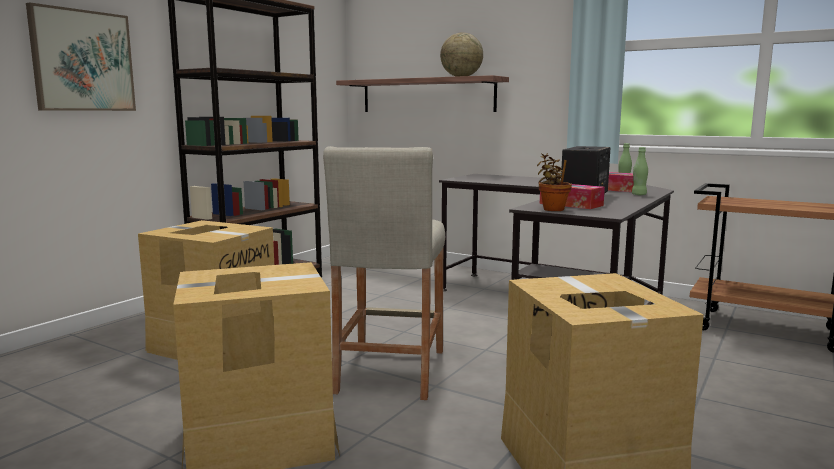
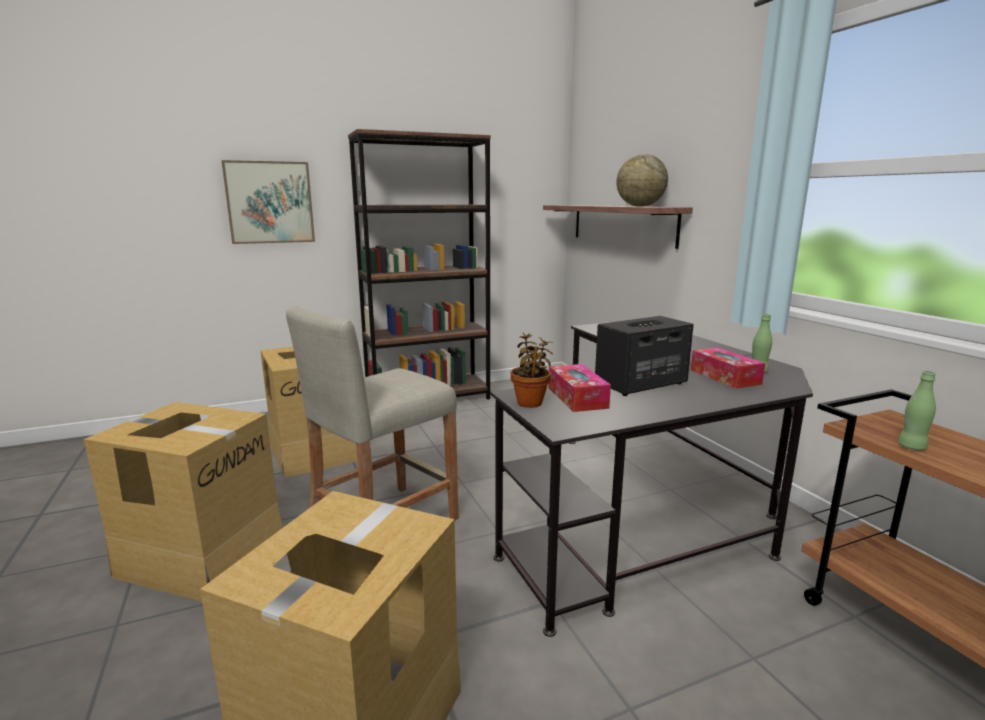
camera: 35 degrees right, 5 degrees up
(639, 195) = (724, 394): green bottle -> green bottle (911, 447)

